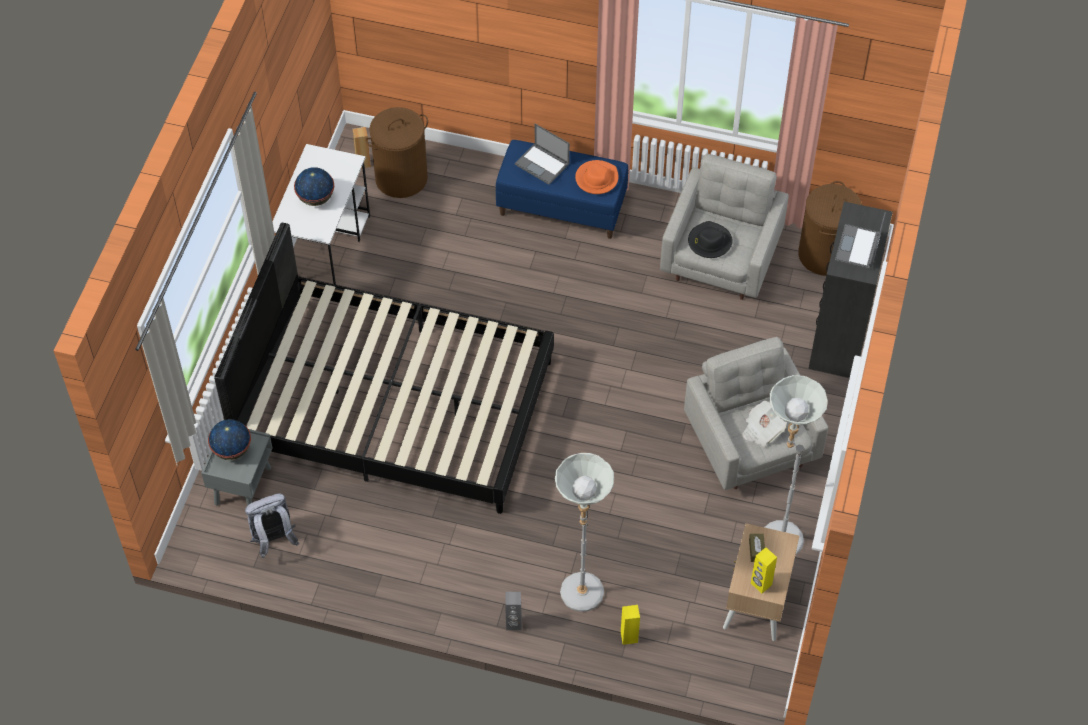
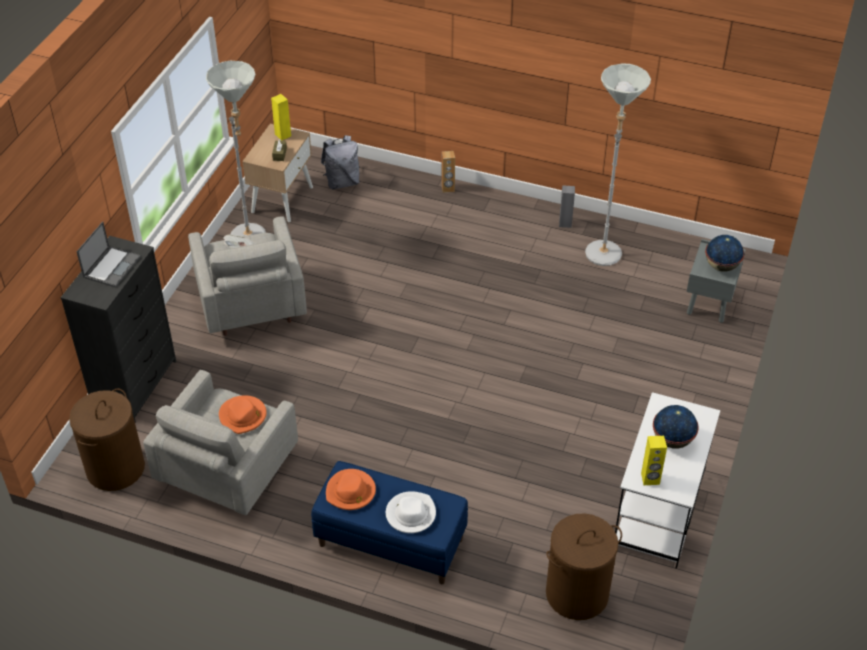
camera: 175 degrees left, 10 degrees down
(274, 540) = (675, 262): grey backpack -> grey backpack (342, 182)
(363, 163) = (624, 617): brown speaker -> brown speaker (448, 188)
(395, 405) = (576, 356): black bed -> none
(513, 624) = (476, 198): grey speaker -> grey speaker (565, 223)
(542, 164) = (410, 514): laptop -> white hat
(581, 601) = (421, 208): grey floor lamp -> grey floor lamp (604, 248)
(629, 637) = (387, 186): yellow speaker -> yellow speaker (650, 479)
(709, 242) = (243, 416): black hat -> orange hat

